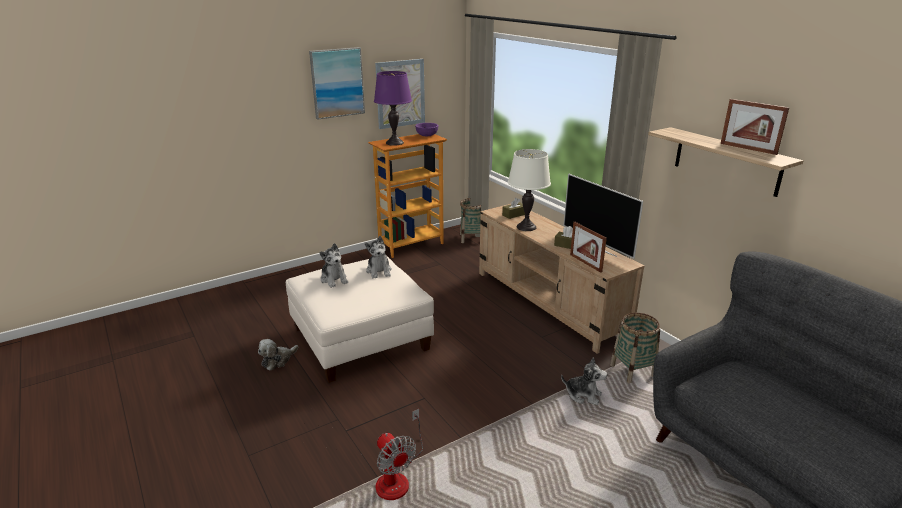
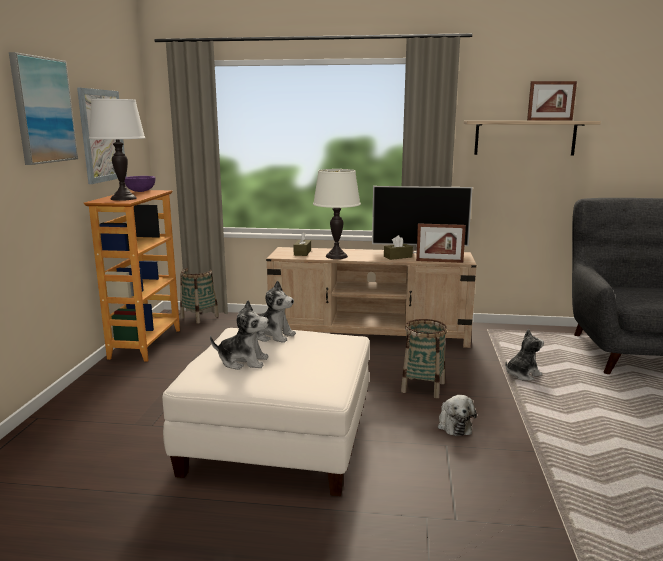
camera: 50 degrees left, 10 degrees down
(277, 360) = (230, 520): plush toy -> plush toy (453, 425)
(394, 143) = (123, 198): purple table lamp -> white table lamp
(397, 477) = (574, 514): fan -> none
(632, 370) = (508, 346): basket -> basket (423, 387)

